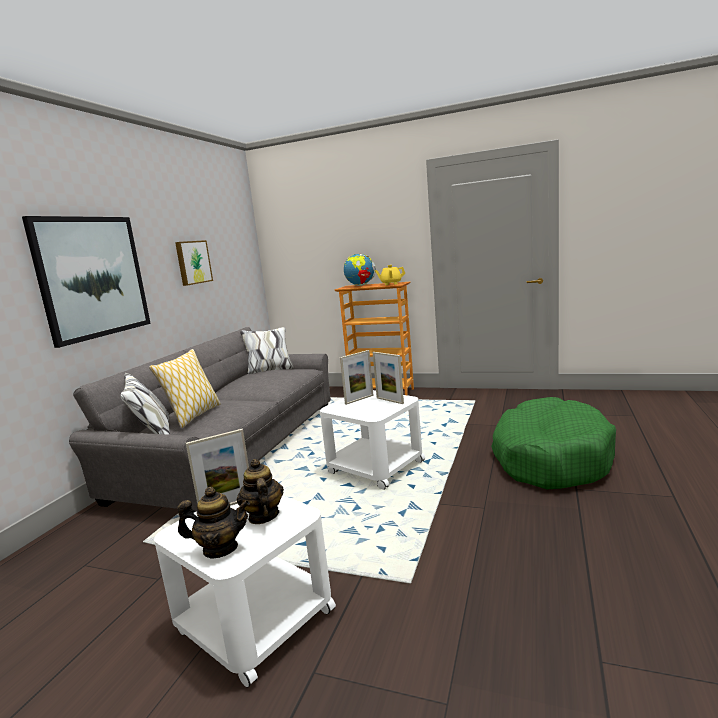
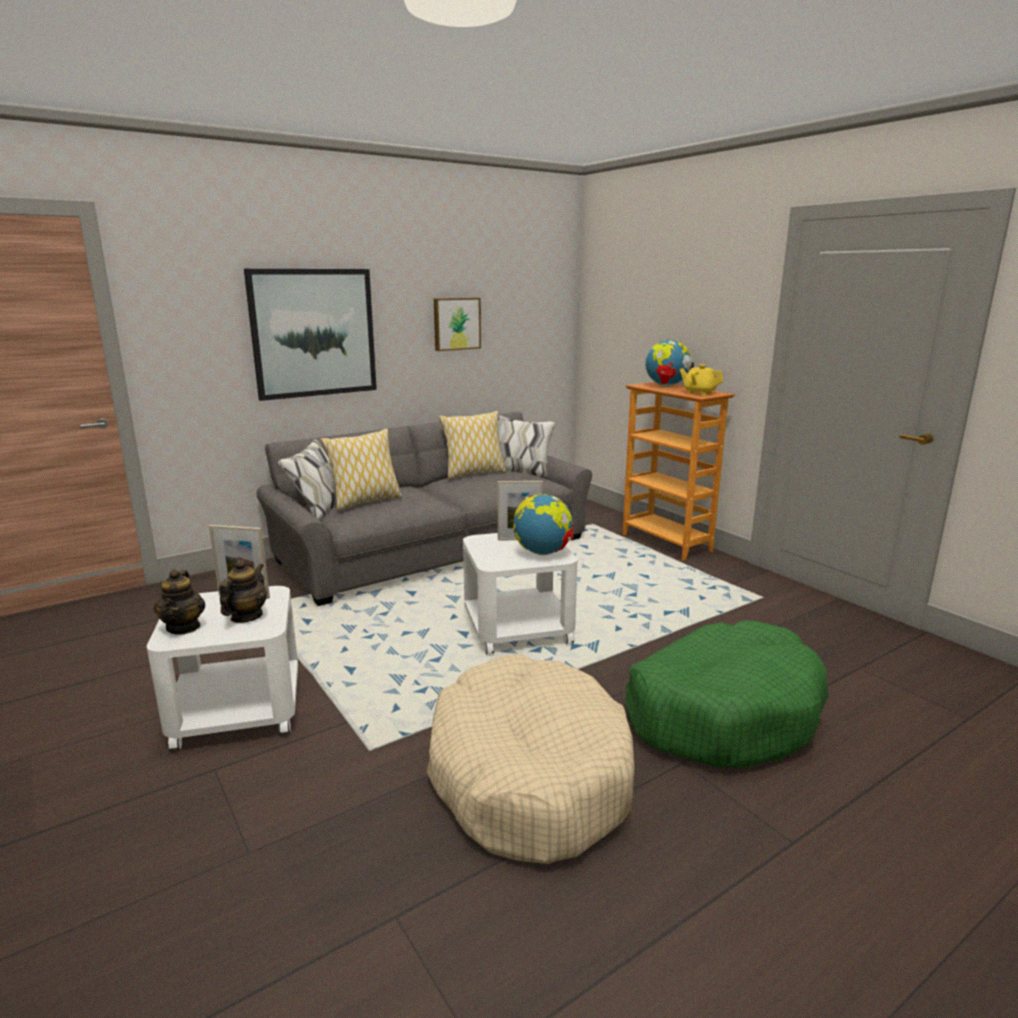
camera: 35 degrees right, 5 degrees up
(220, 549) = (184, 627): teapot -> teapot turned 45 degrees clockwise
(243, 378) = (473, 473): none -> pillow
(390, 400) = (543, 553): picture frame -> globe
(522, 538) = (528, 775): none -> beige dog bed

